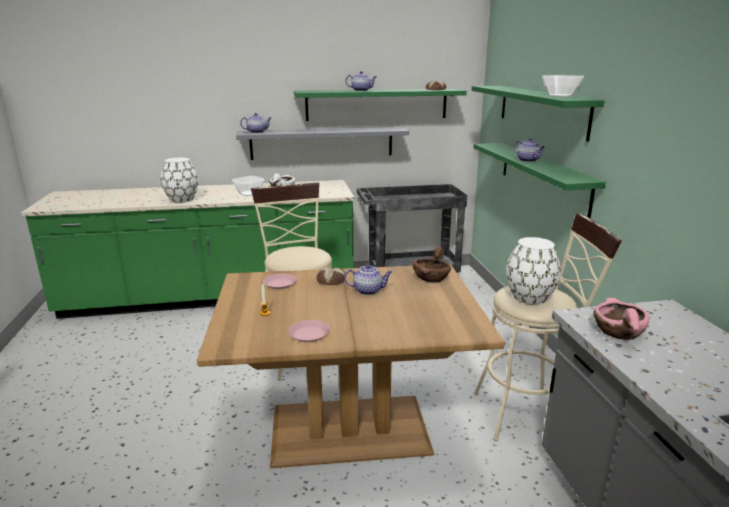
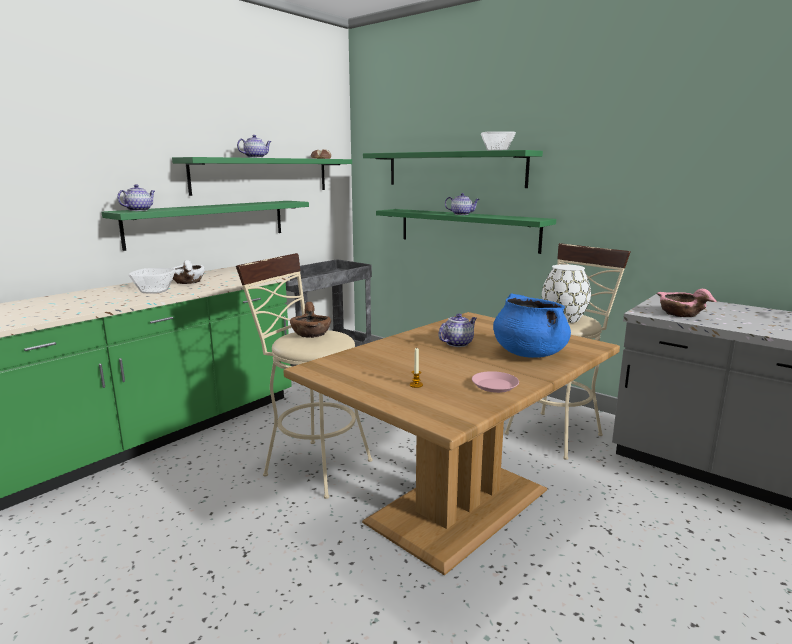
camera: 40 degrees left, 5 degrees down
(181, 199) = (66, 310): white vase -> none
(280, 284) = (367, 361): pink plate -> none
(322, 143) = (209, 223): grey shelf -> green shelf
(332, 280) = (408, 345): bread -> none
(399, 318) = (528, 353): none -> blue cooking pot
(431, 277) = (479, 323): brown bowl -> brown bowl (311, 334)

